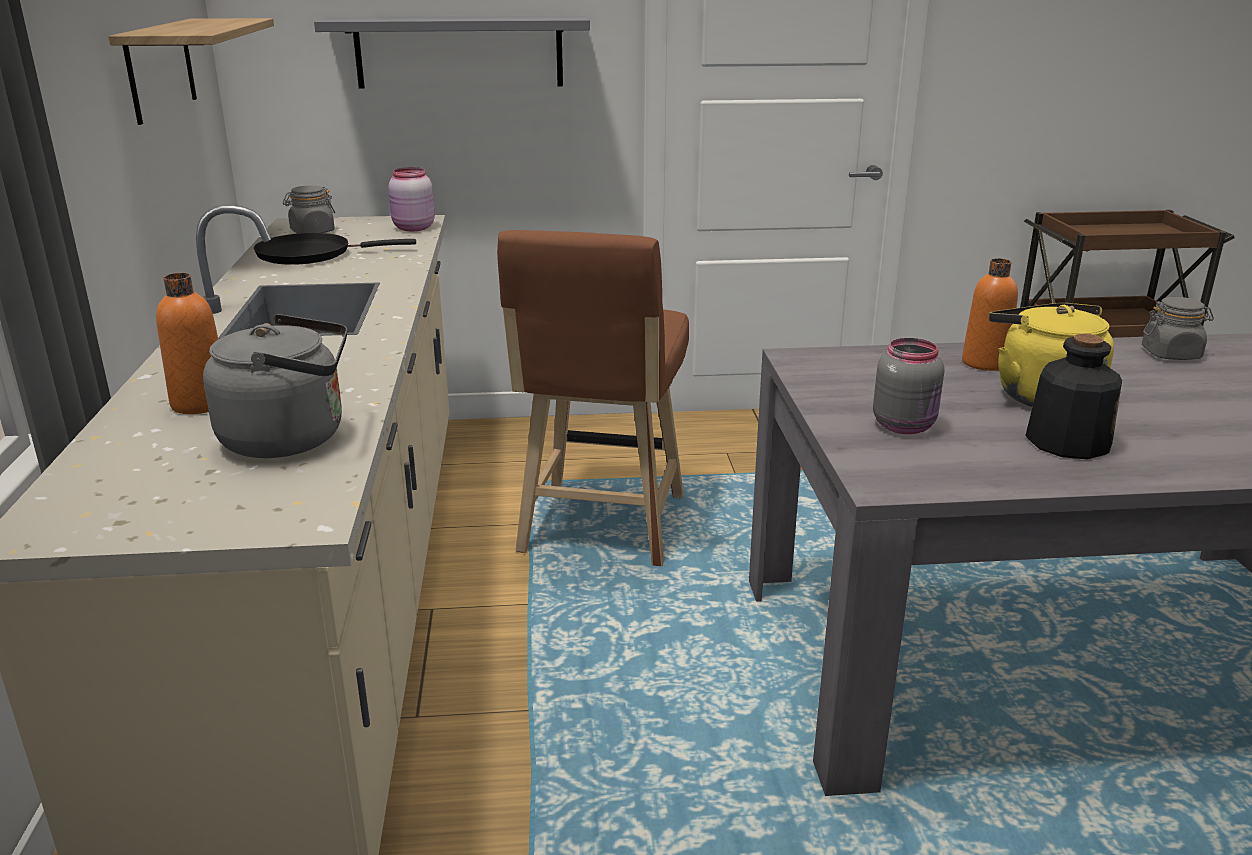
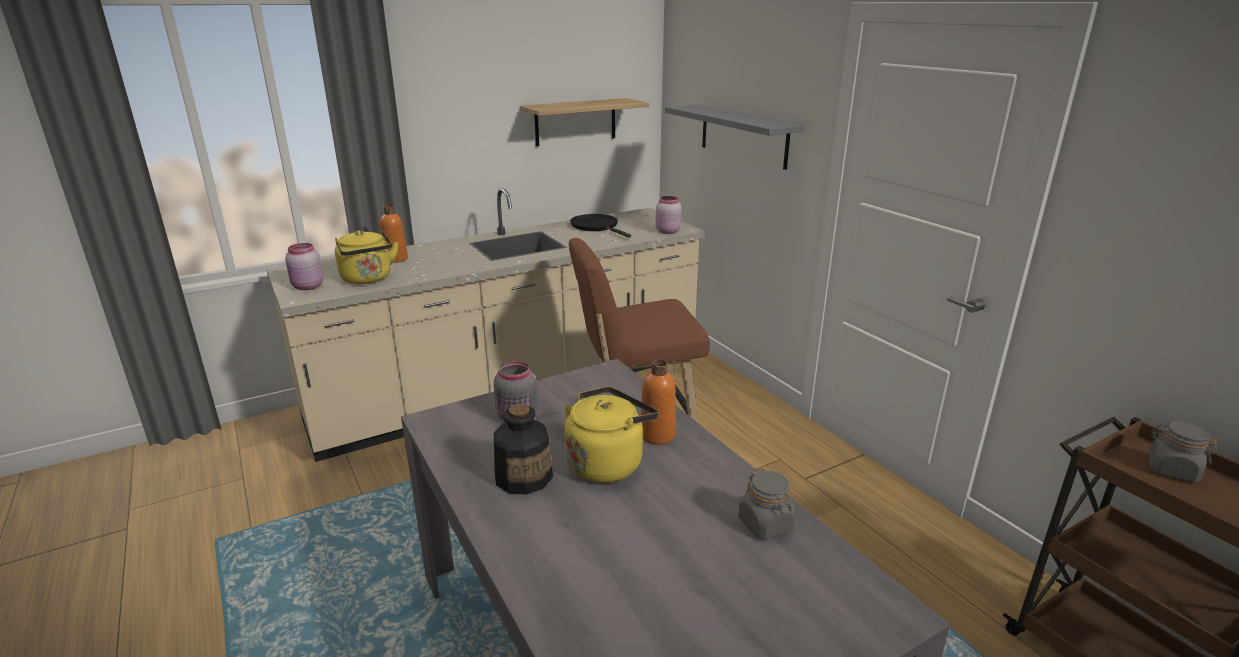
camera: 65 degrees right, 0 degrees up
(237, 505) = (307, 287): none -> pink jar
(292, 438) = (368, 279): grey kettle -> yellow kettle
(312, 232) = (633, 218): grey jar -> grey jar (1171, 470)

